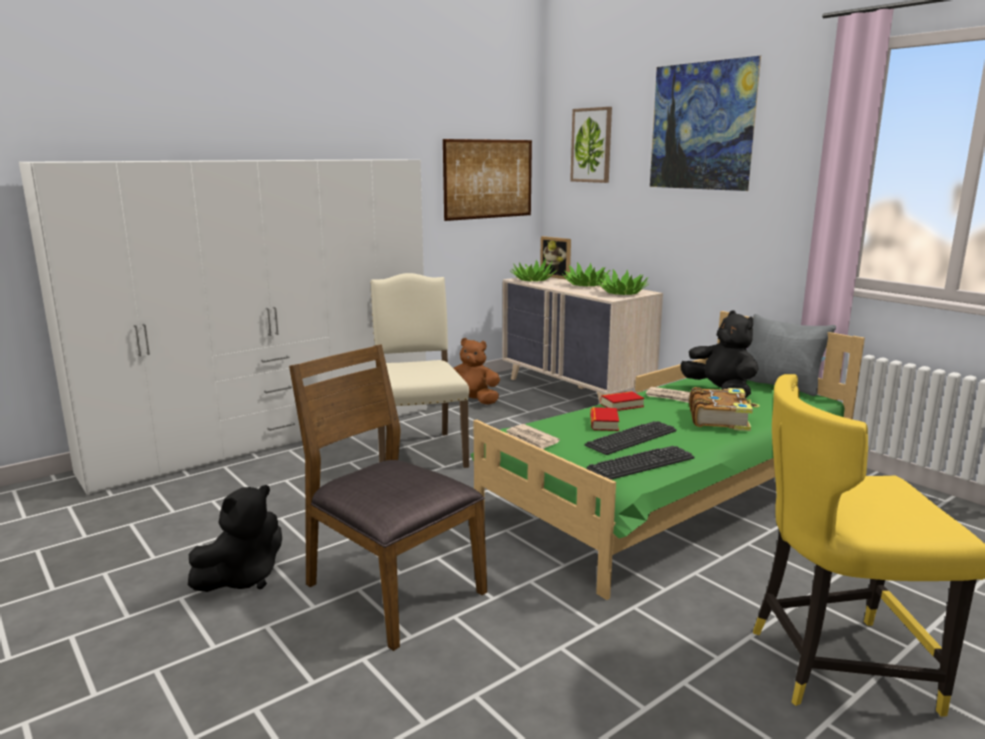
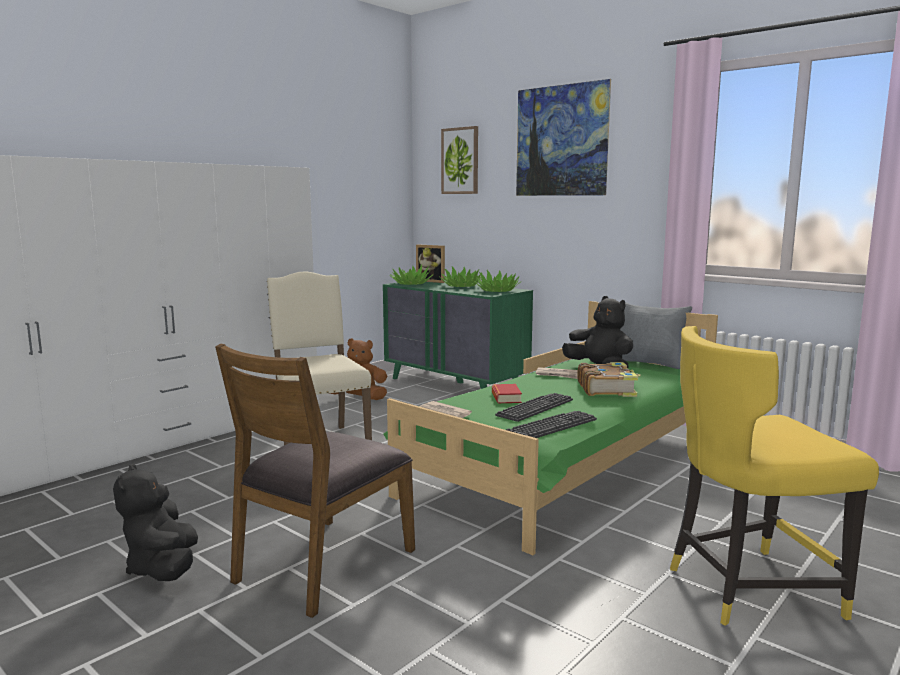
camera: 10 degrees left, 5 degrees down
(243, 578) = (163, 568): black plush toy -> black plush toy turned 135 degrees clockwise
(391, 589) = (323, 564): brown chair -> brown chair turned 90 degrees counterclockwise
(488, 179) = (366, 191): picture -> none
(575, 389) = (455, 384): beige dresser -> green dresser
(621, 405) = (517, 383): book -> none

